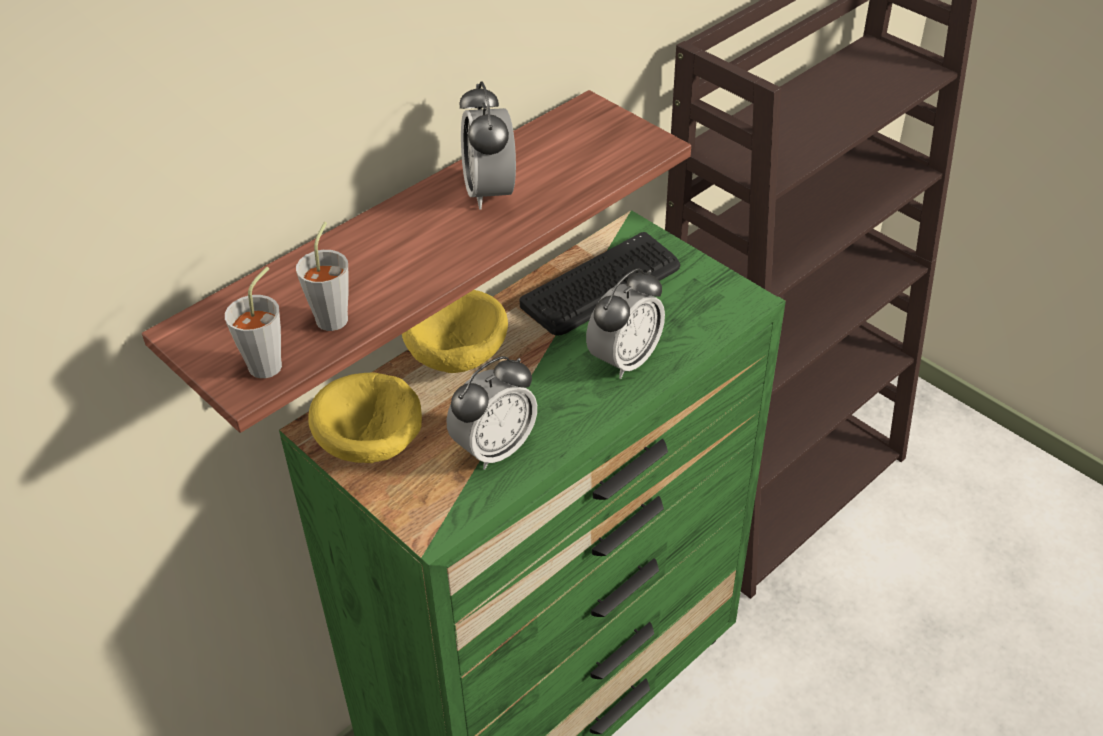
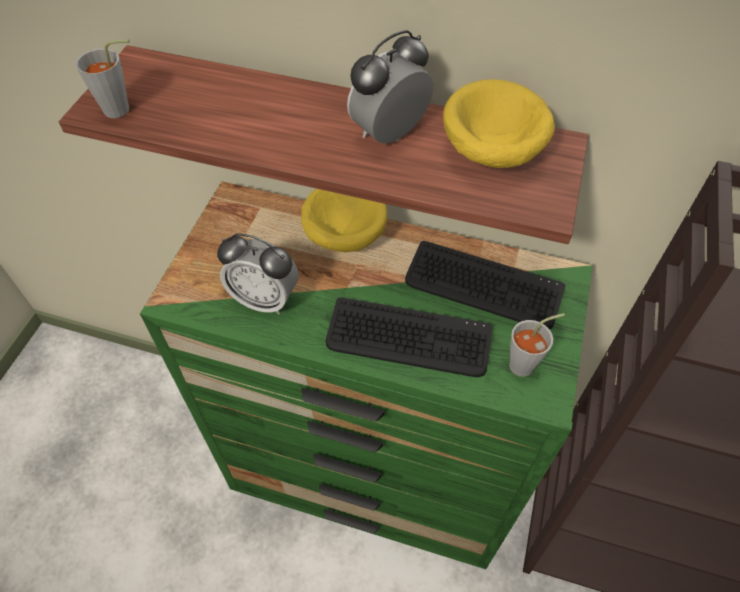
camera: 60 degrees right, 10 degrees up
(335, 315) = (188, 117): grey cup -> grey cup (526, 364)
(371, 445) = (231, 232): yellow bowl -> yellow bowl (490, 154)
(624, 360) = (408, 339): alarm clock -> keyboard

